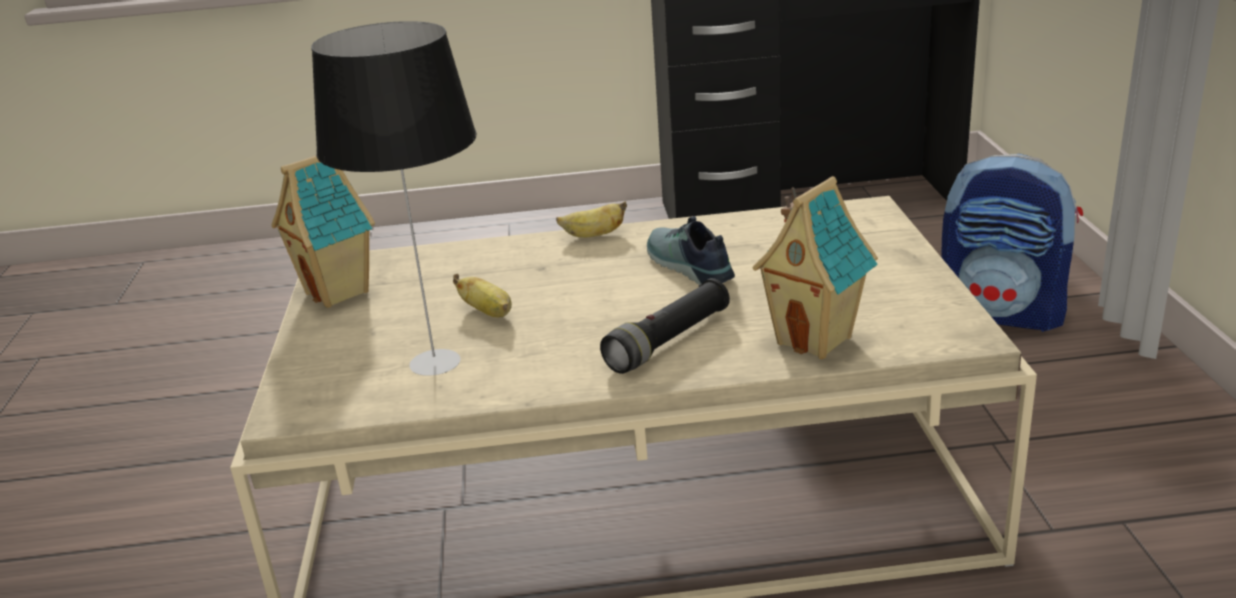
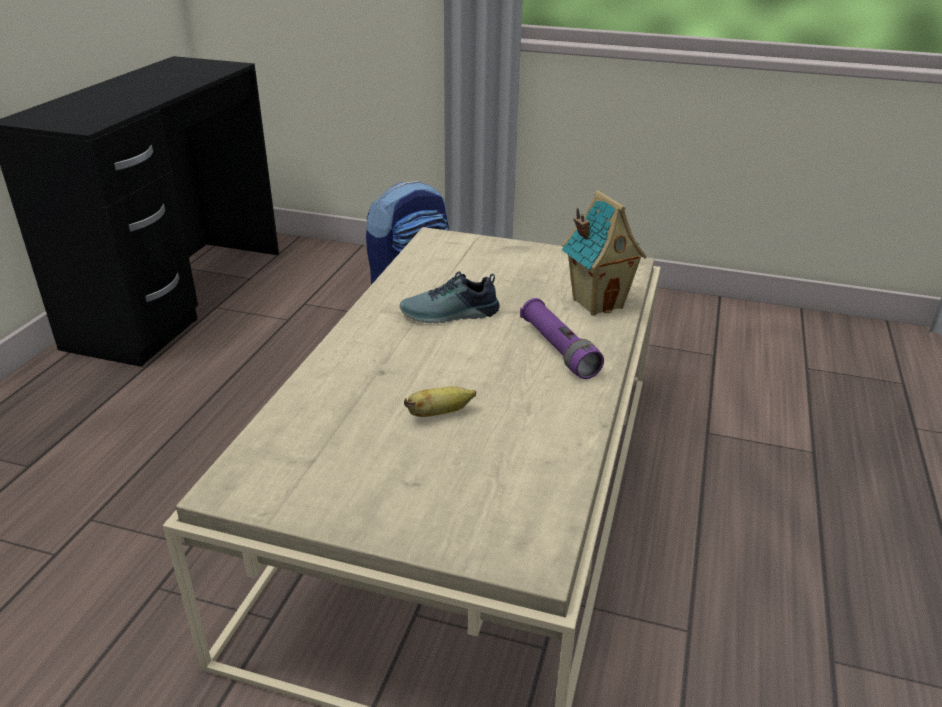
camera: 70 degrees left, 5 degrees up
(339, 292) = (302, 492): toy house -> none
(434, 361) = (503, 457): table lamp -> none
(593, 235) = (348, 336): banana -> none
(668, 342) = (558, 349): black flashlight -> purple flashlight

